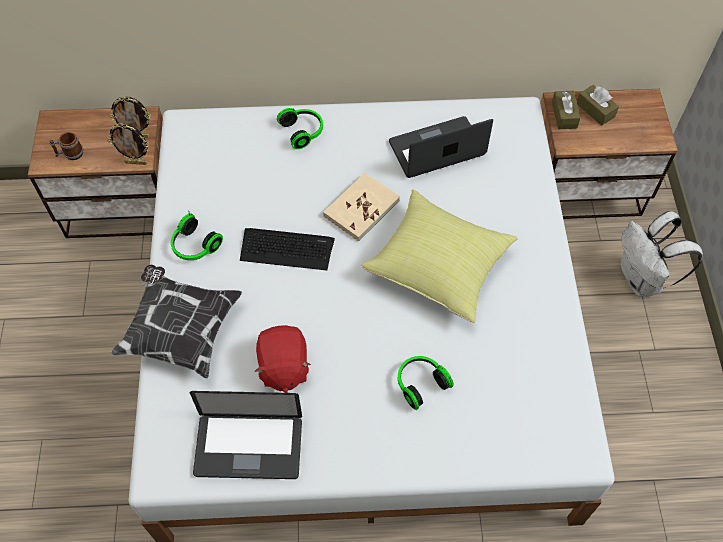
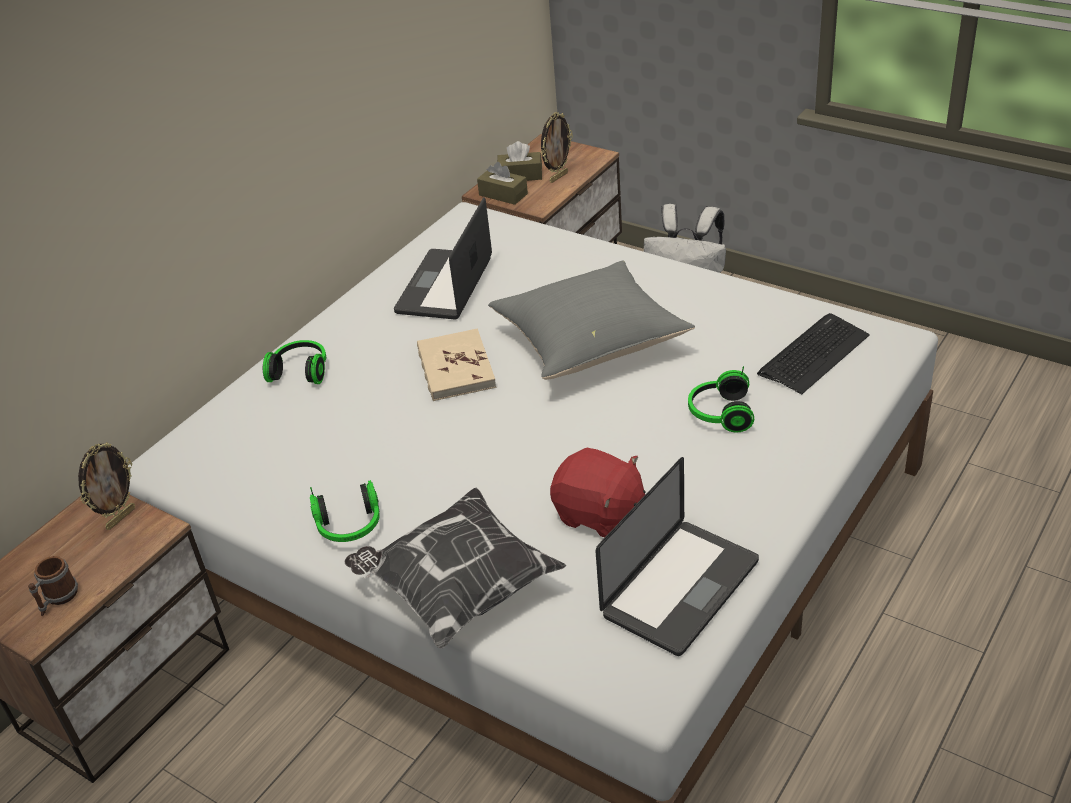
camera: 50 degrees left, 20 degrees down
(136, 162) = (158, 535): picture frame -> picture frame (558, 177)
(286, 249) = (443, 448): keyboard -> keyboard (813, 354)
(439, 266) = (590, 342): yellow pillow -> grey pillow

